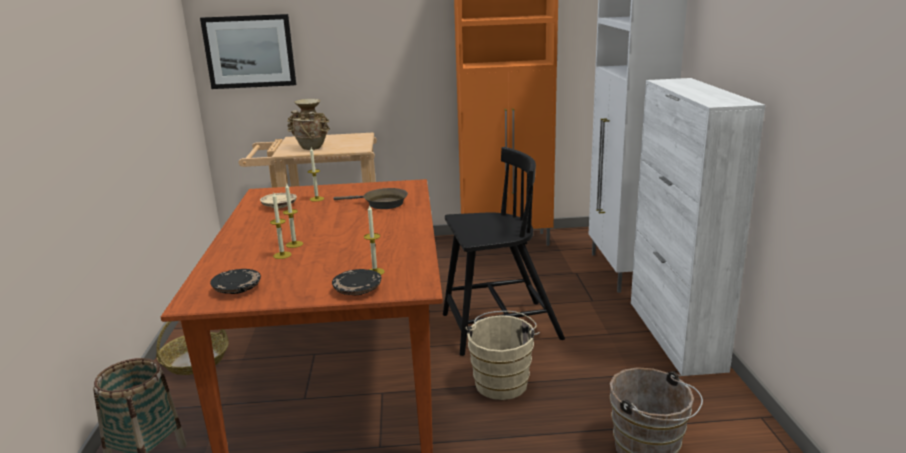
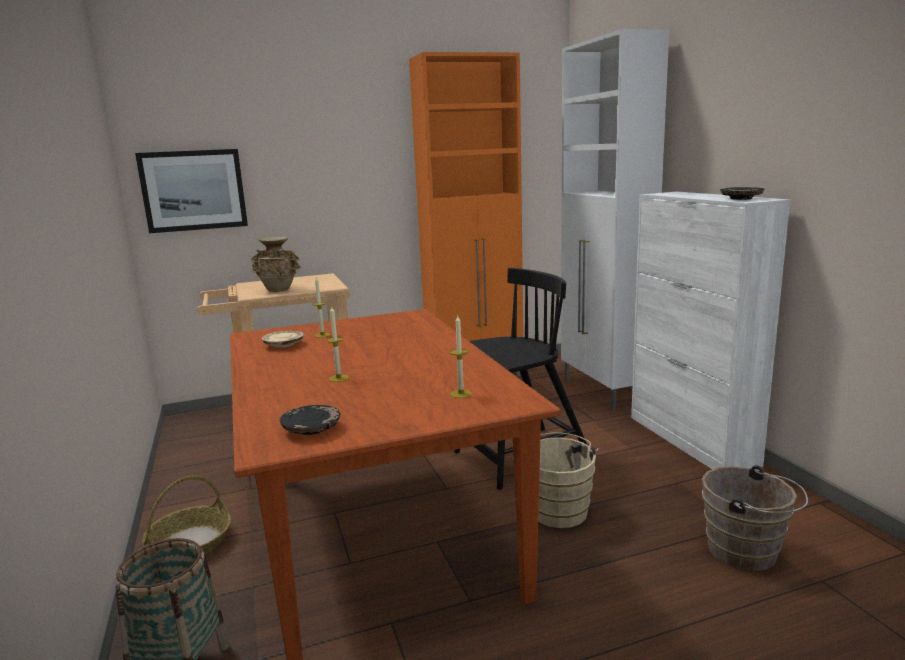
camera: 15 degrees left, 5 degrees down
(282, 255) = (334, 390): candle -> none
(358, 290) = (460, 413): black plate -> black plate (741, 198)
(381, 203) = (400, 333): brown frying pan -> none

